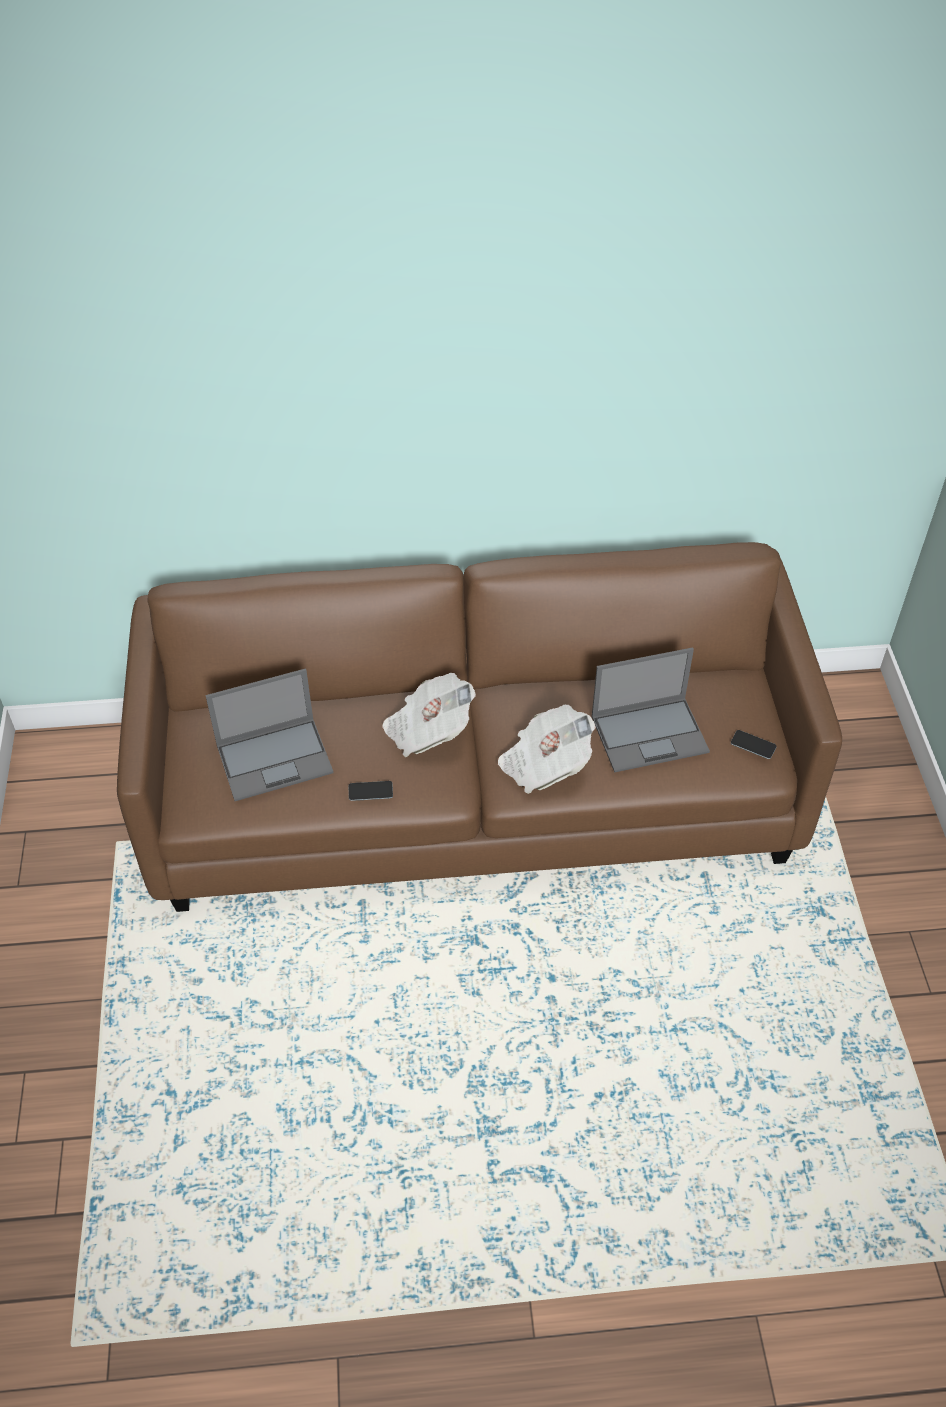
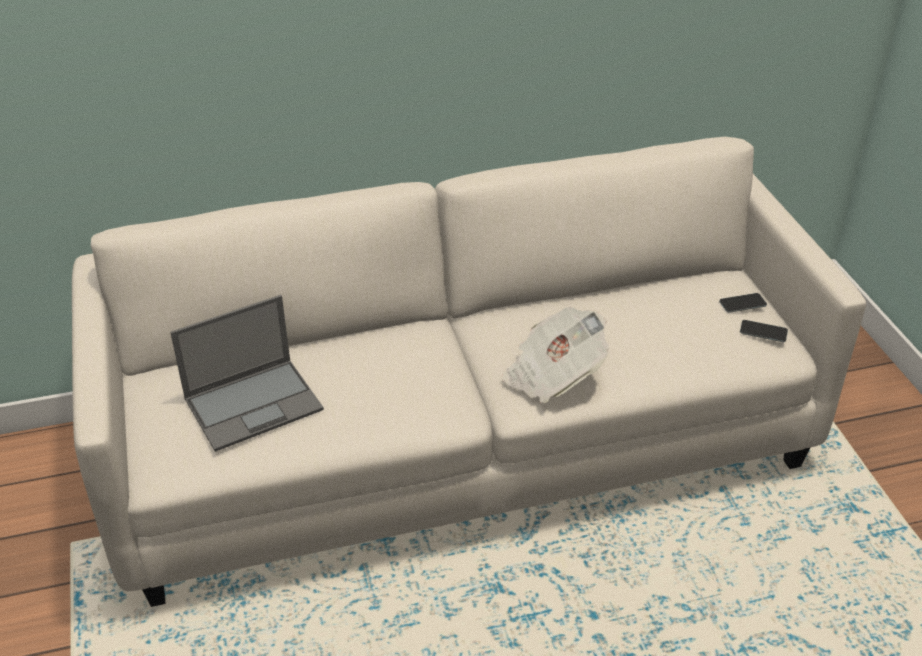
camera: 10 degrees left, 10 degrees down
(370, 791) = (369, 422): phone -> phone (742, 303)
(428, 730) = (419, 357): newspaper -> none
(473, 795) = (461, 445): brown sofa -> white sofa
(650, 734) = (656, 333): laptop -> none

